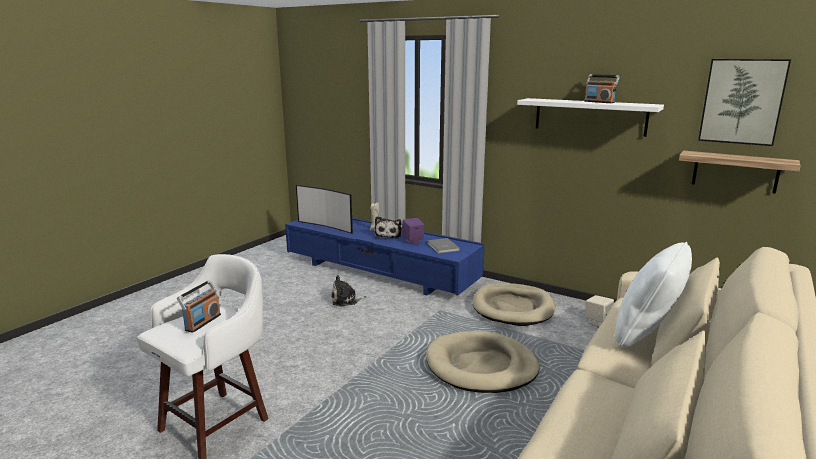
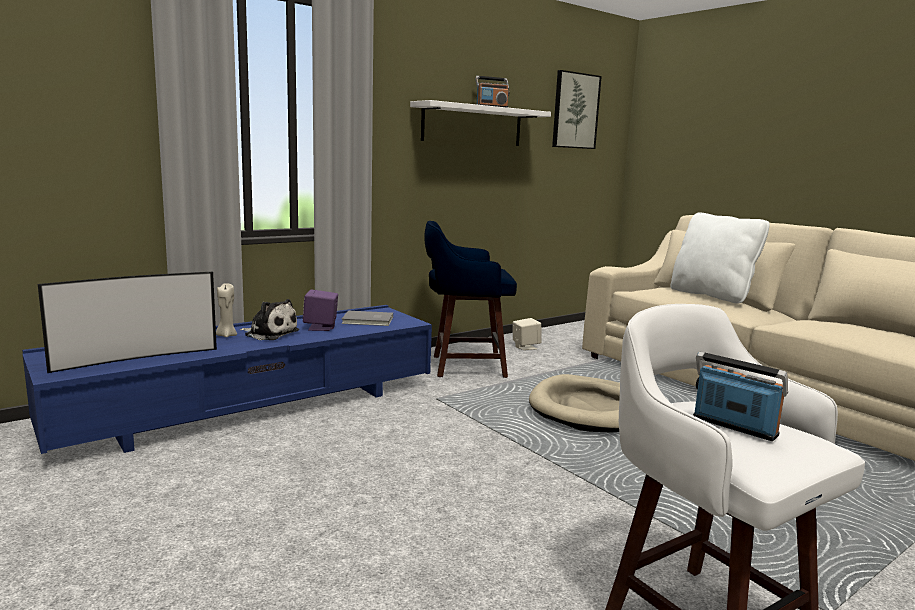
camera: 70 degrees left, 5 degrees down
(345, 300) = (332, 449): plush toy -> none
(513, 308) = (464, 366): beige dog bed -> blue stool
(735, 171) = (573, 174): shelf -> none

